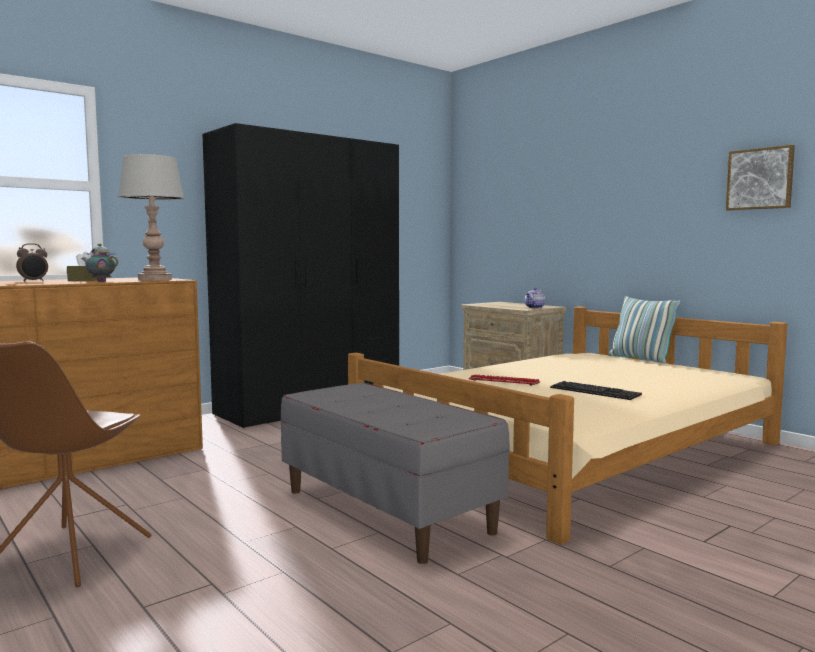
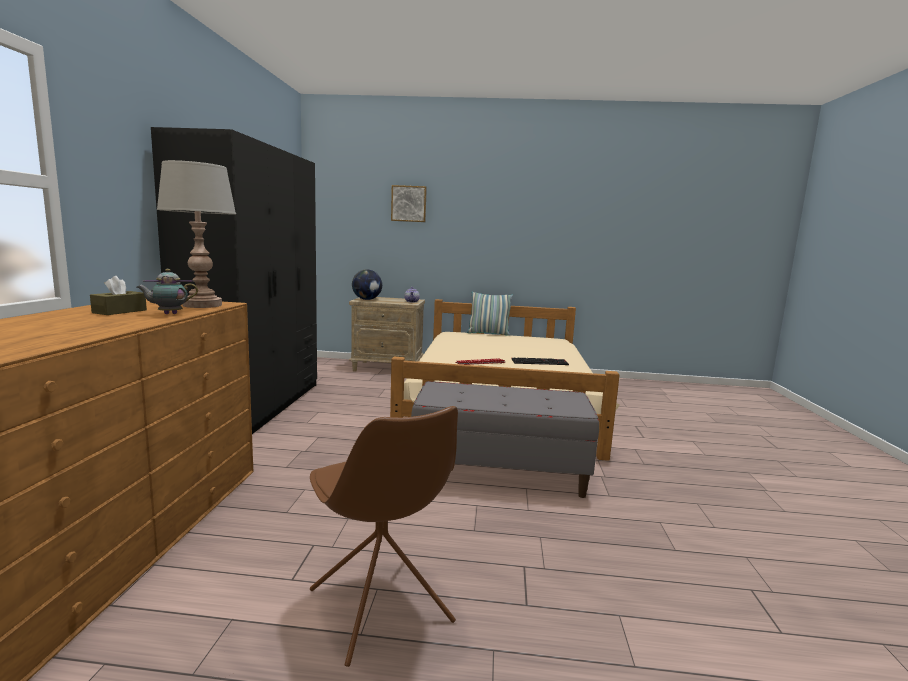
camera: 45 degrees left, 5 degrees up
(33, 281) = (66, 320): alarm clock -> none
(487, 304) = (367, 299): none -> globe
(760, 179) = (560, 222): picture -> picture (409, 204)

